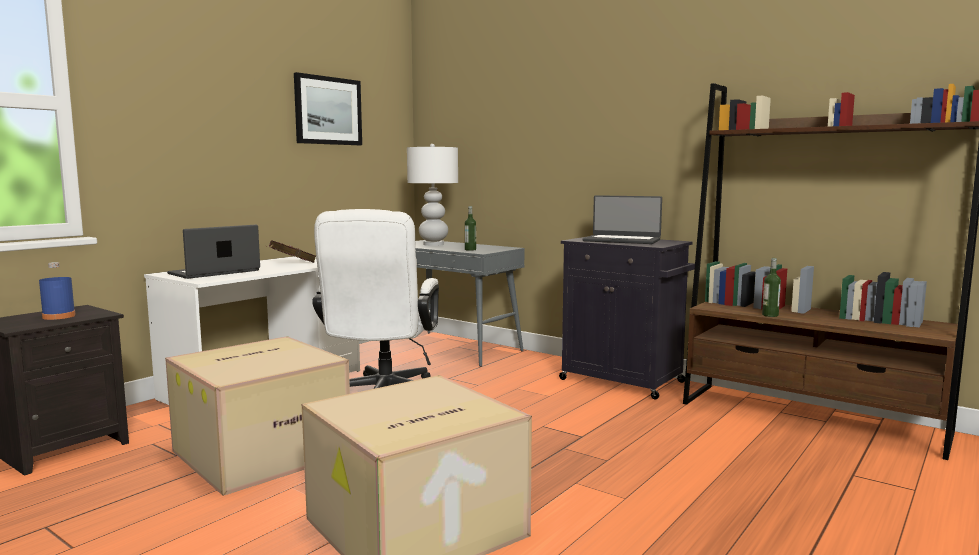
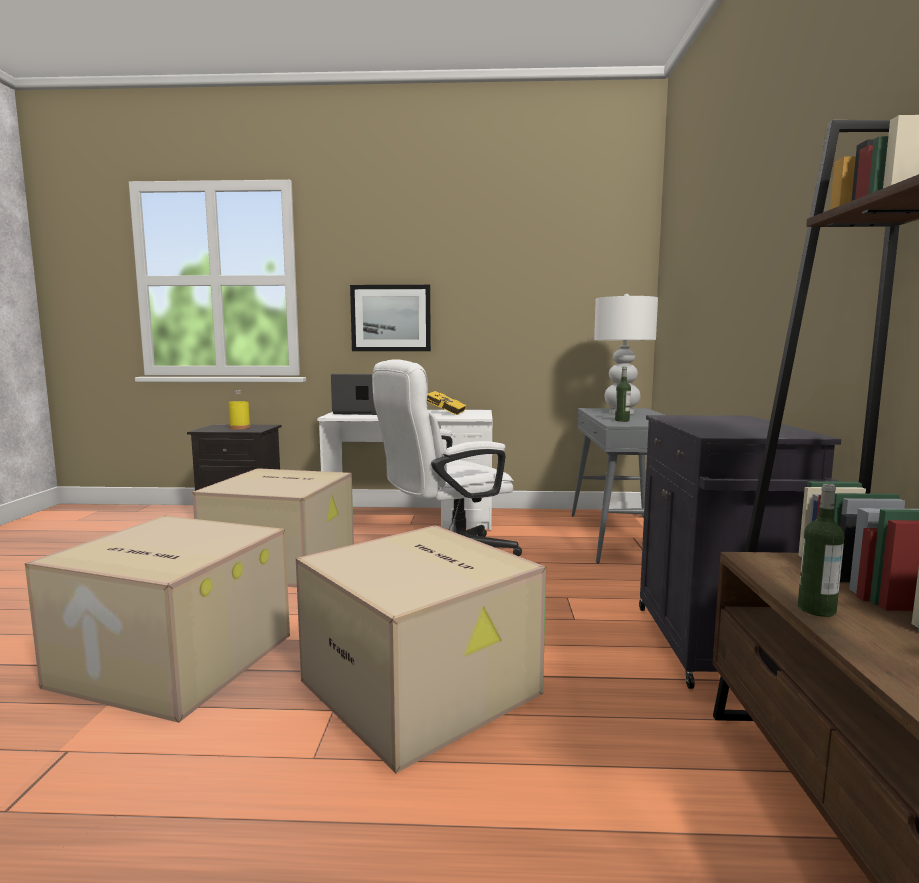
camera: 55 degrees right, 0 degrees up
(59, 316) = (240, 428): blue bottle -> yellow bottle
(290, 263) = (444, 413): red book -> yellow book
(328, 111) = (531, 267): picture -> picture (391, 318)
(580, 452) = (423, 687): none -> cardboard box
(622, 240) = (723, 423): laptop -> none

